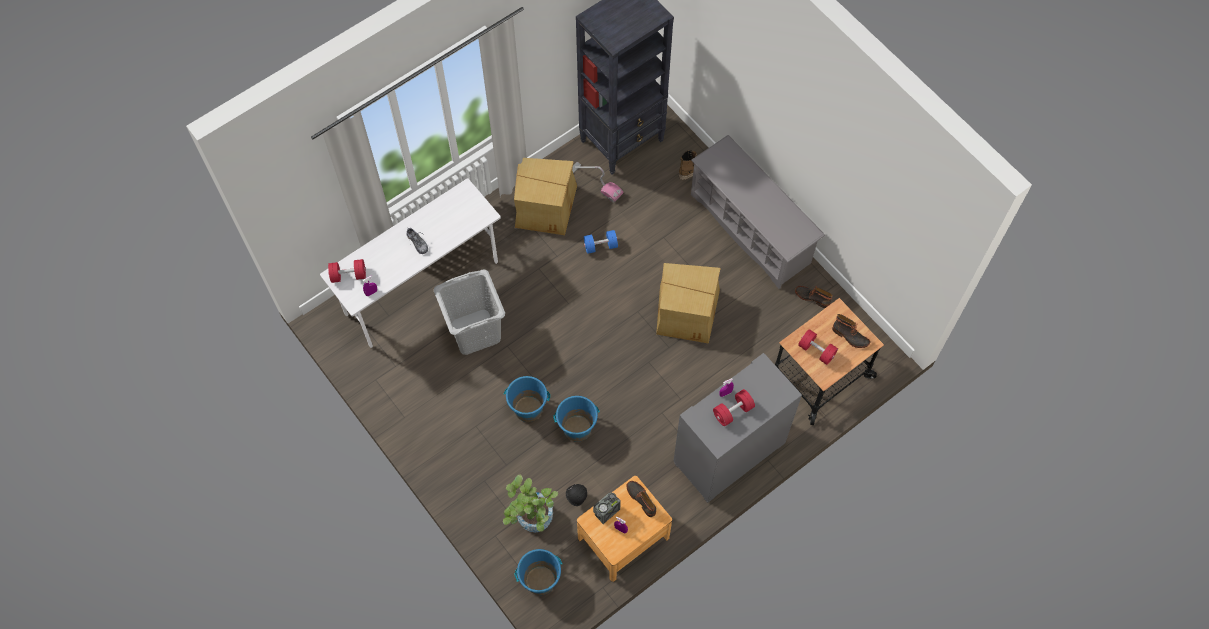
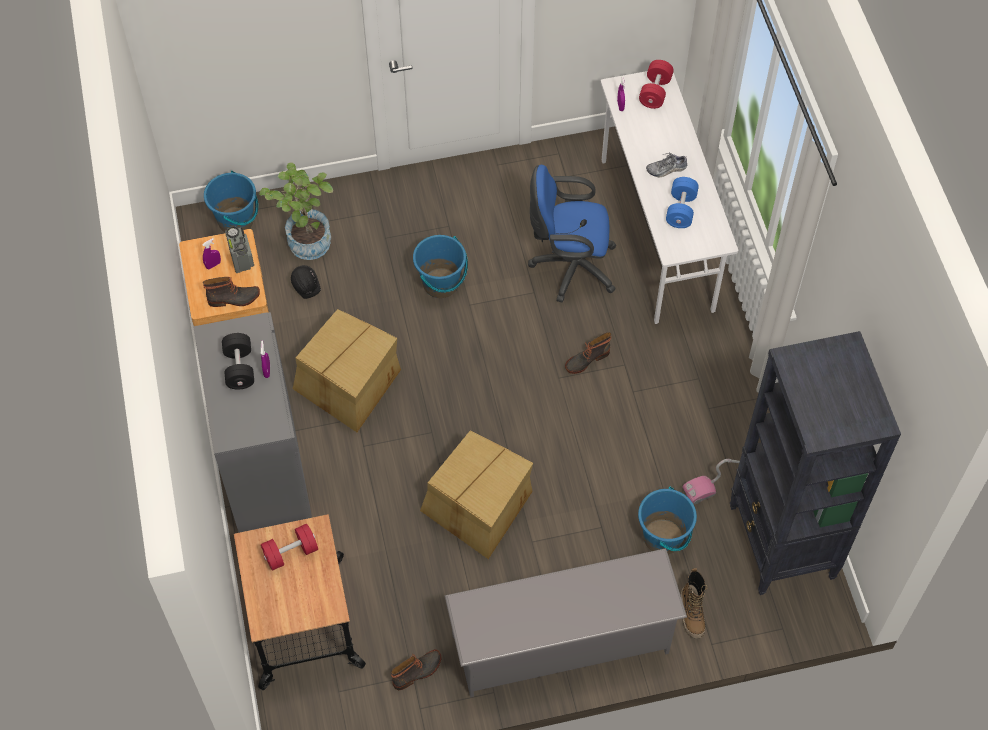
camera: 115 degrees right, 5 degrees down
(475, 332) = (569, 266): grey laundry basket -> blue office chair
(545, 206) = (715, 406): cardboard box -> cardboard box (348, 383)
(577, 428) = (389, 322): blue bucket -> blue bucket (663, 537)
(600, 246) = (624, 446): blue dumbbell -> blue dumbbell (681, 210)
(733, 411) = (239, 368): red dumbbell -> black dumbbell
(850, 337) = (286, 604): boot -> boot (586, 359)

